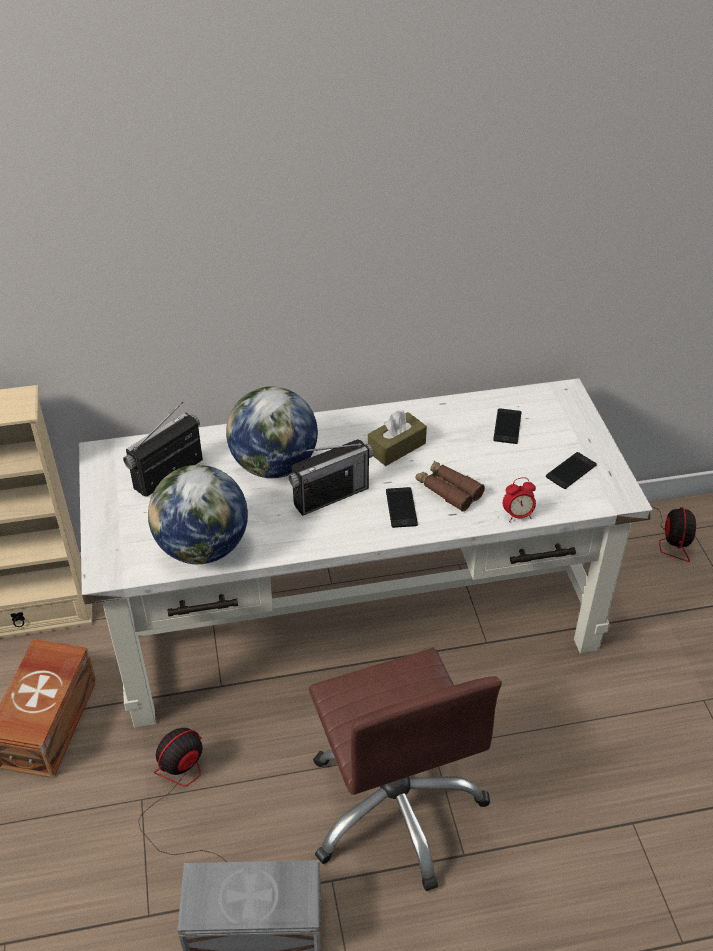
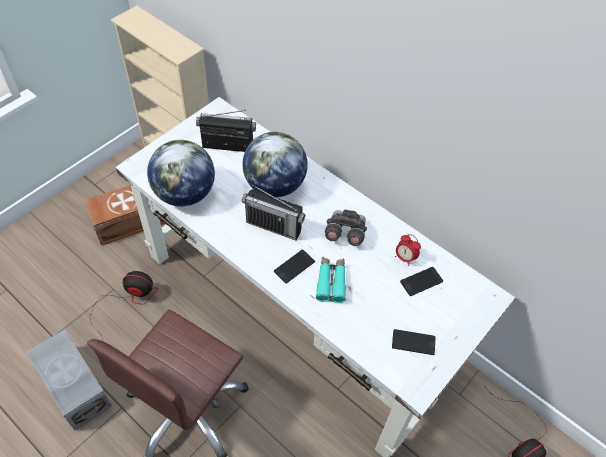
camera: 50 degrees right, 10 degrees up
(396, 447) = (344, 234): brown tissue box -> grey binoculars
(448, 490) = (331, 282): brown binoculars -> turquoise binoculars
(518, 515) = (342, 333): alarm clock -> alarm clock (405, 258)

